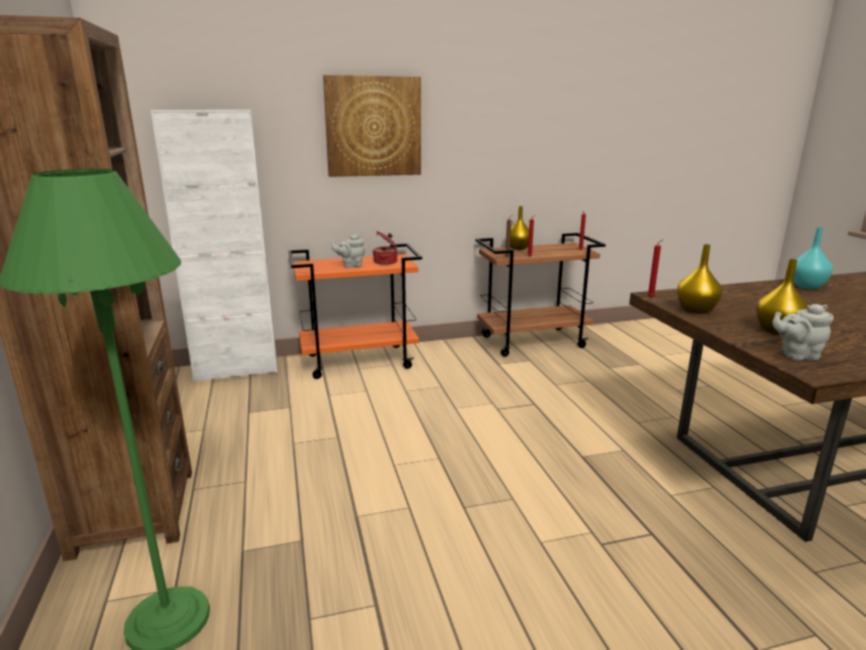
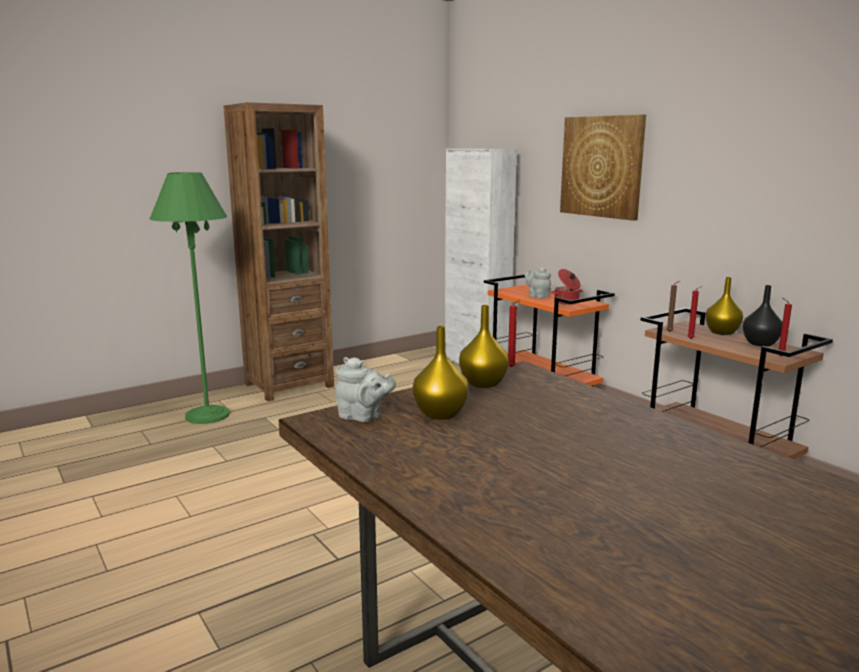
camera: 70 degrees right, 5 degrees down
(550, 247) = (760, 343): none -> black vase
(796, 355) = (363, 417): grey teapot -> grey teapot turned 135 degrees clockwise
(806, 286) = (697, 446): turquoise vase -> none

